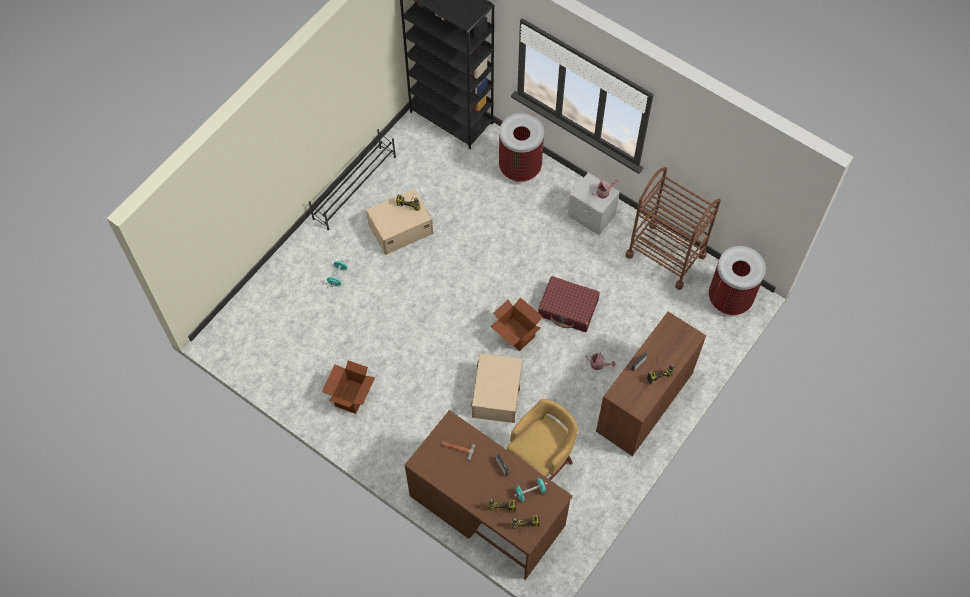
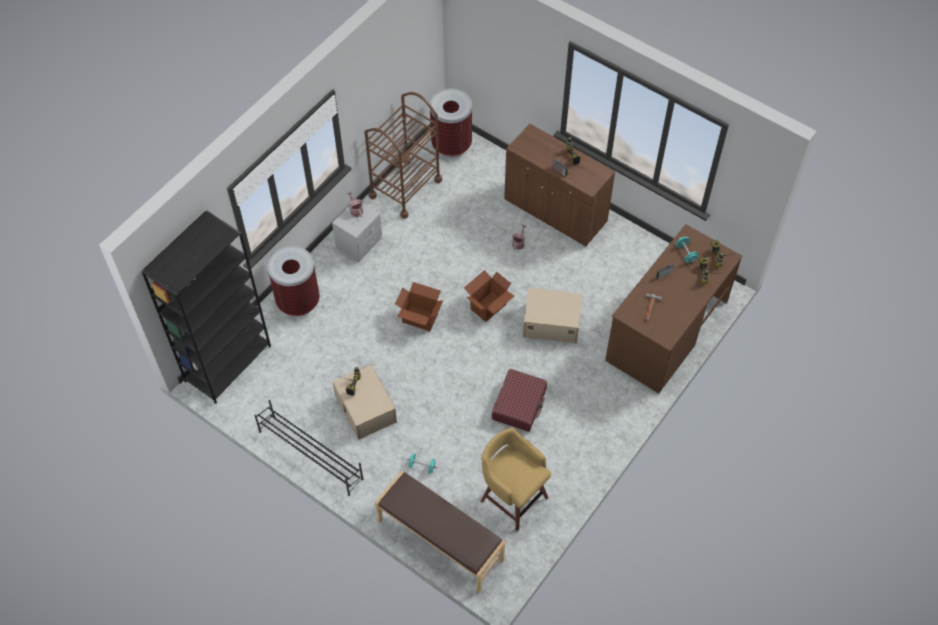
camera: 90 degrees left, 5 degrees down
(262, 292) = (439, 540): none -> brown bench
(351, 396) = (559, 447): cardboard box -> cardboard box (420, 318)
(541, 463) = (618, 289): yellow stool -> yellow stool (512, 497)
(568, 308) = (460, 264): red suitcase -> red suitcase (519, 404)

